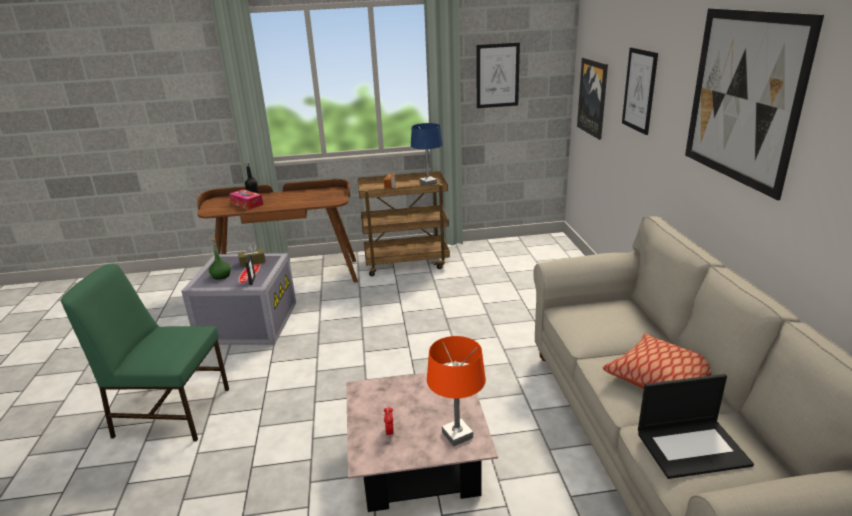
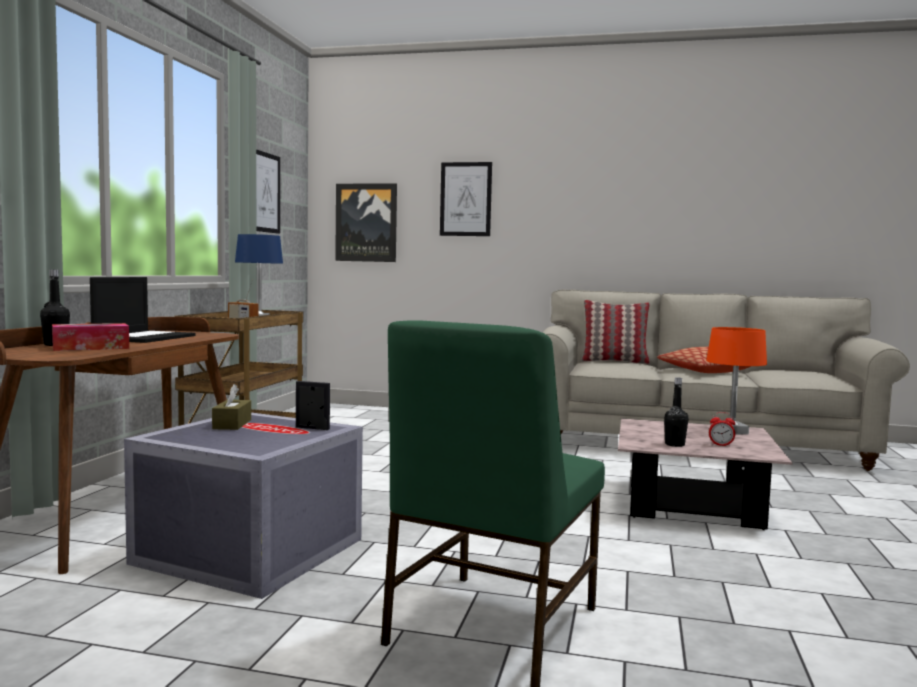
camera: 70 degrees left, 20 degrees down
(221, 276) = (251, 439): green bottle -> none
(375, 406) = (674, 444): none -> black bottle
(633, 315) = (614, 361): none -> pillow
(692, 447) = (794, 374): laptop -> laptop (145, 337)
(742, 98) = (618, 180): picture -> none

